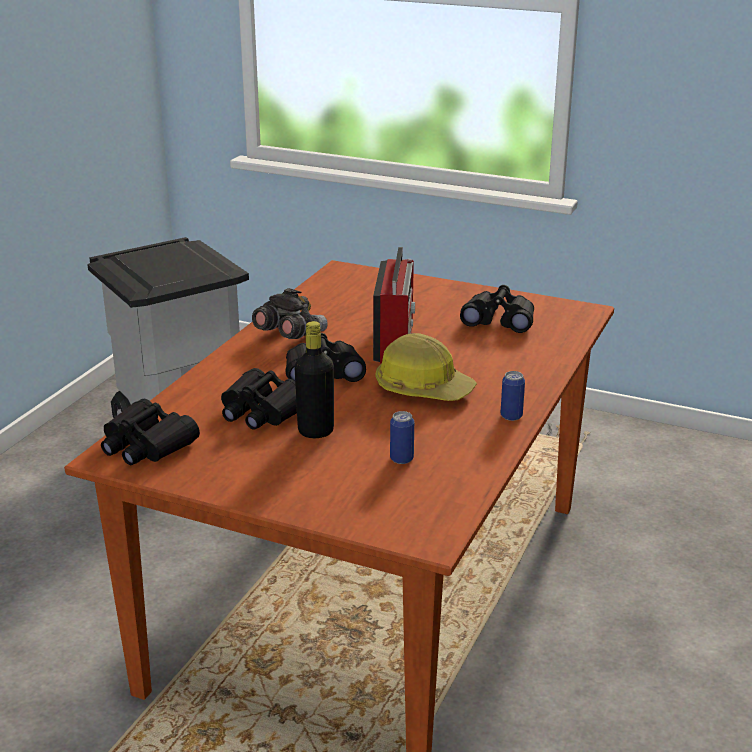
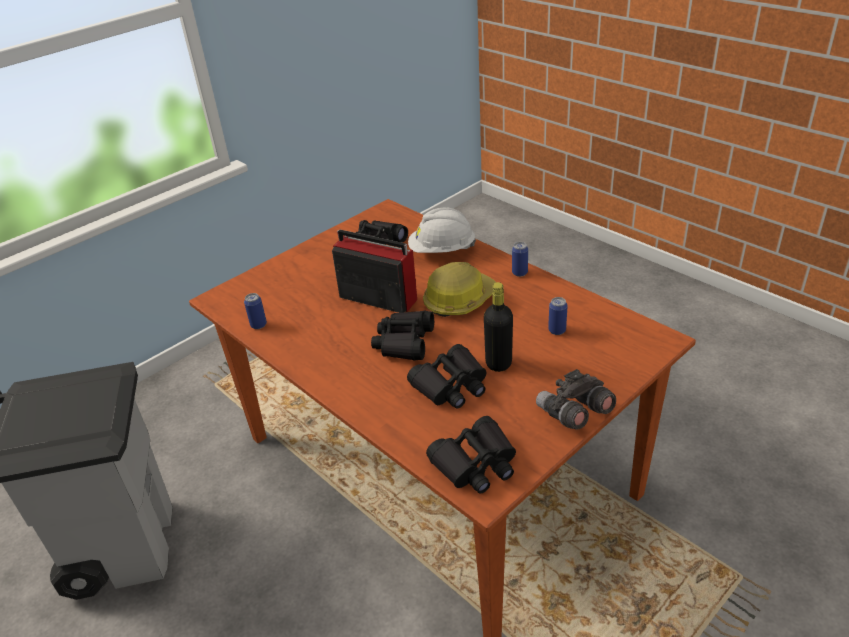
camera: 65 degrees left, 10 degrees up
(289, 335) = (324, 349): grey binoculars -> grey binoculars (573, 414)
(310, 297) = (258, 325): none -> can
(520, 359) = (442, 251): none -> white hard hat

